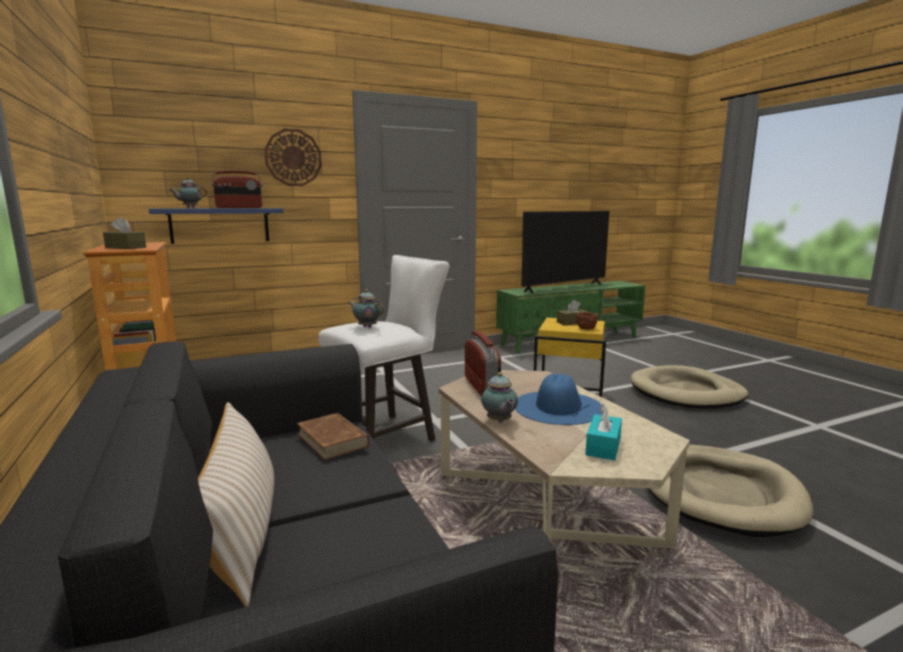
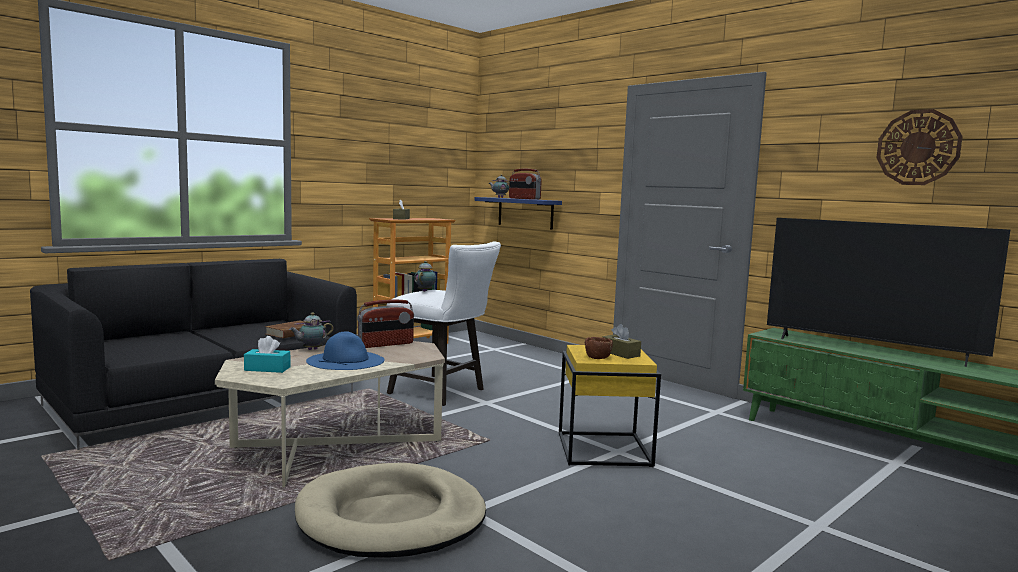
camera: 70 degrees right, 5 degrees down
(242, 531) = (196, 333): beige pillow -> none
(293, 157) = (576, 155): wall clock -> wall clock (918, 147)
(686, 392) = (726, 524): beige dog bed -> none

